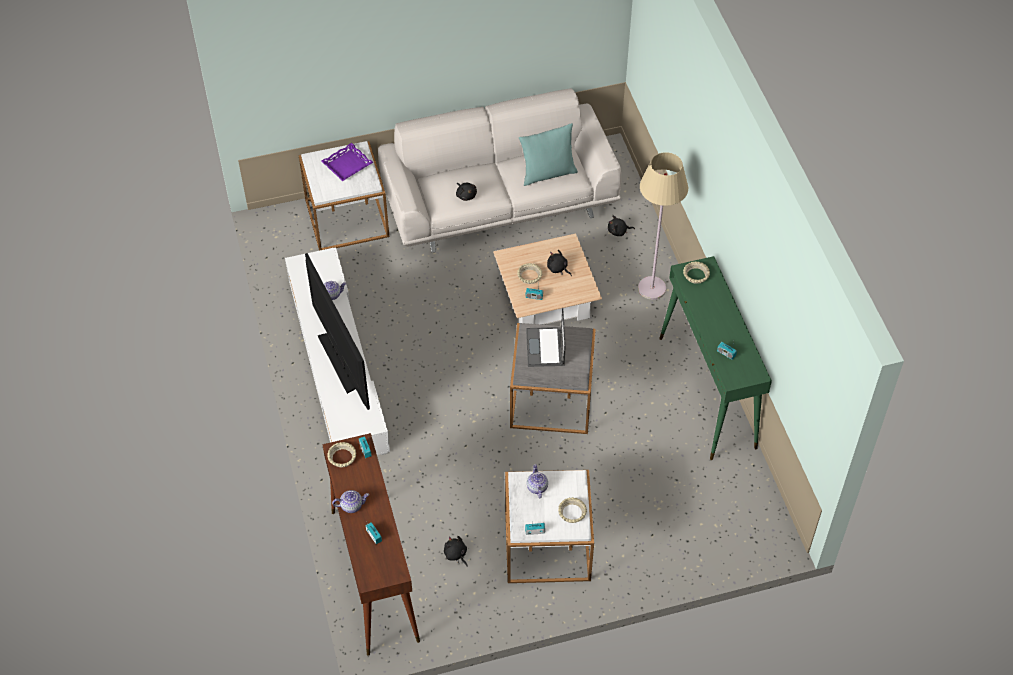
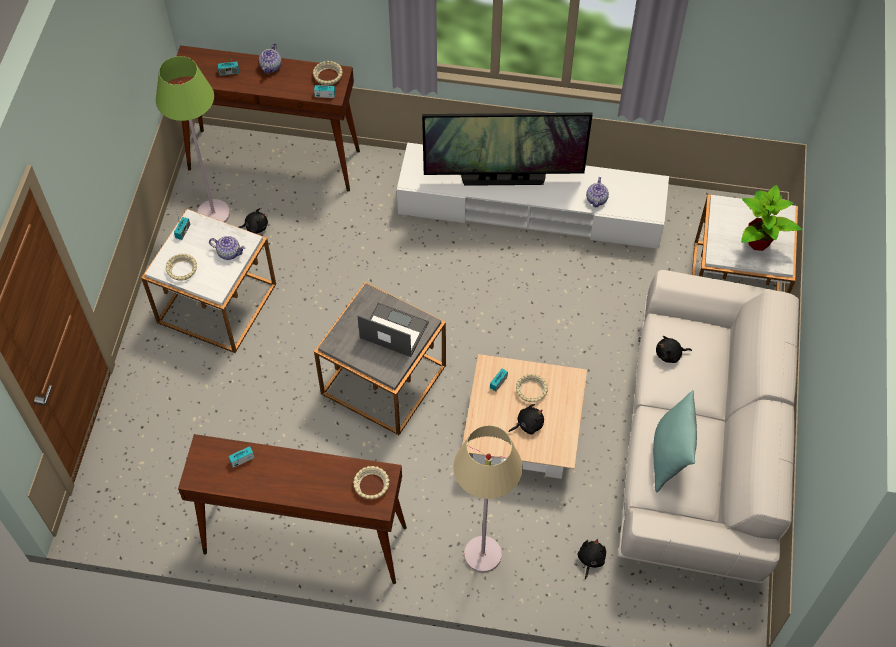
camera: 115 degrees right, 5 degrees up
(347, 165) = (758, 242): purple tray -> potted plant
(458, 595) = (213, 213): none -> green floor lamp
(707, 392) = (304, 540): green console table -> brown console table

